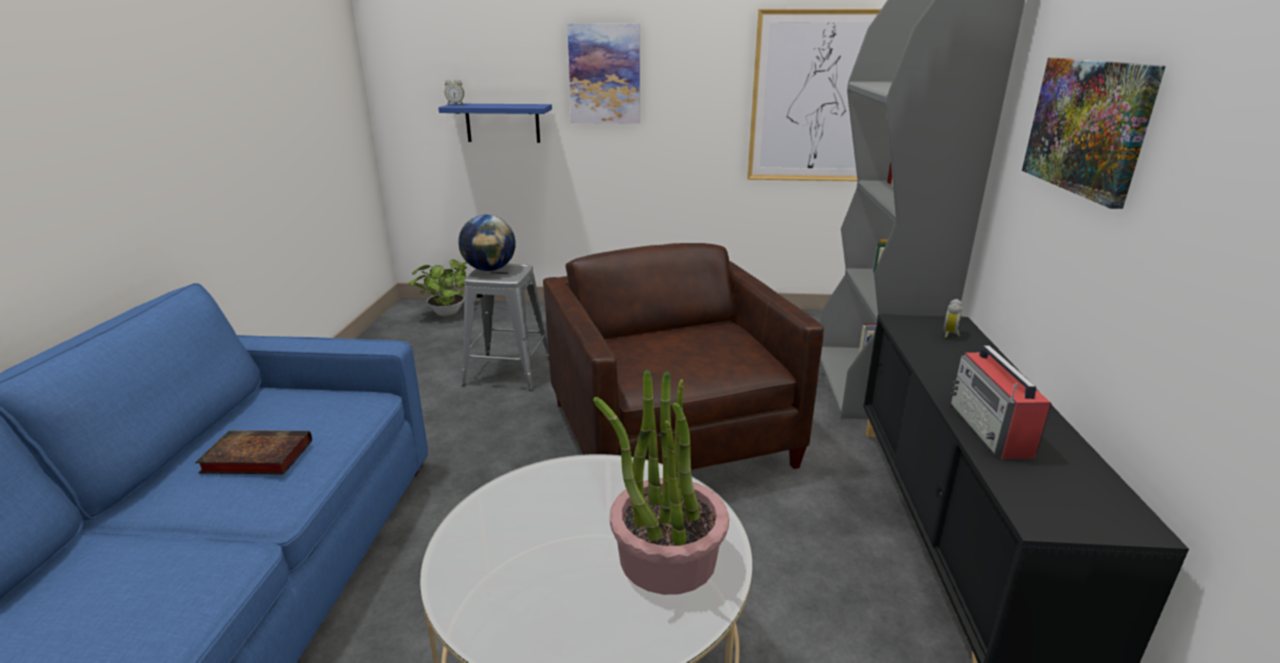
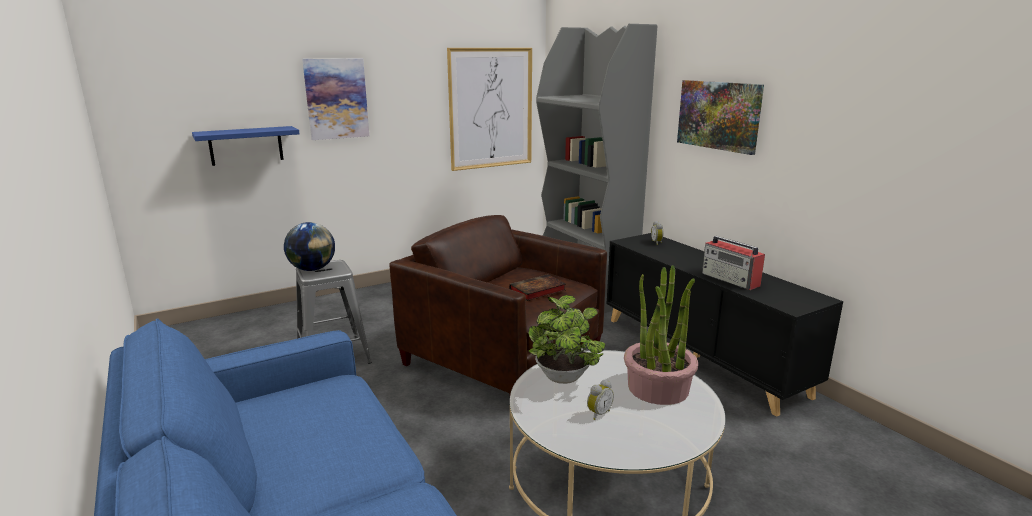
camera: 35 degrees left, 5 degrees down
(254, 457) = (322, 442): book -> book (536, 291)
(445, 314) = (210, 331): potted plant -> potted plant (563, 379)
(455, 105) = (204, 132): alarm clock -> alarm clock (598, 413)

